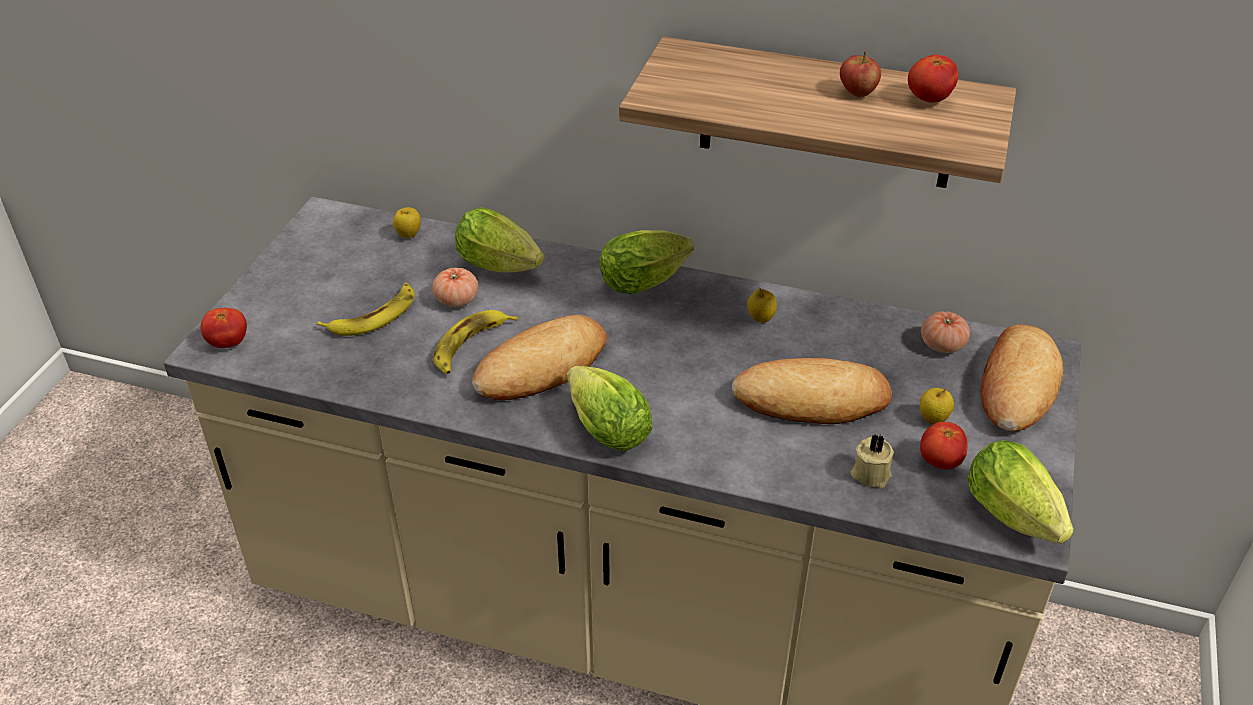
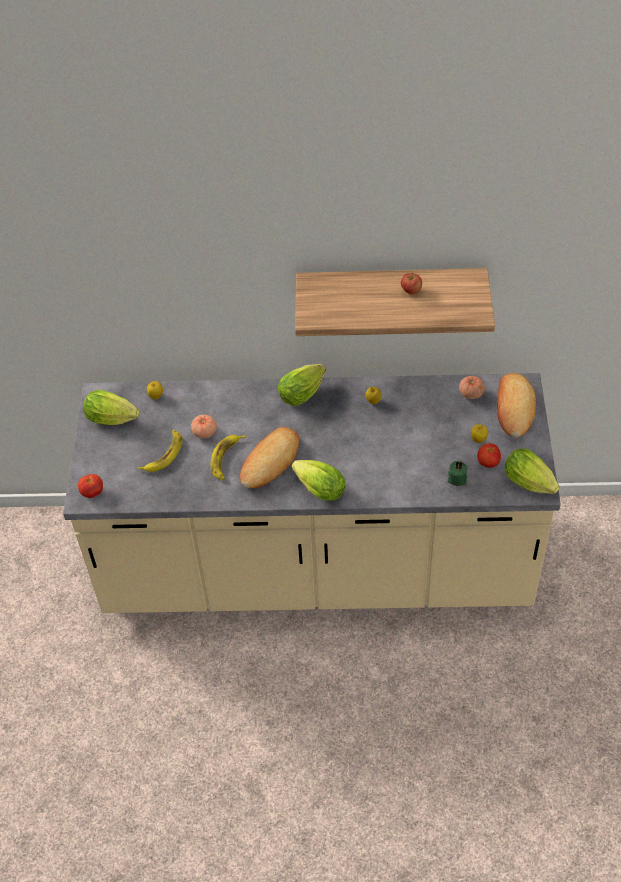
camera: 15 degrees left, 10 degrees up
(503, 267) = (220, 404): lettuce -> lettuce (114, 419)
(812, 399) = (415, 444): bread -> none
(870, 472) = (457, 478): beige candle -> green candle
(929, 99) = (447, 287): tomato -> none

